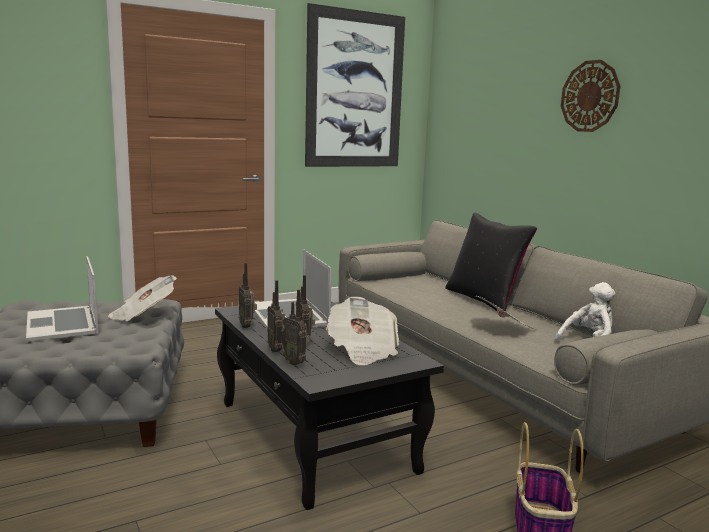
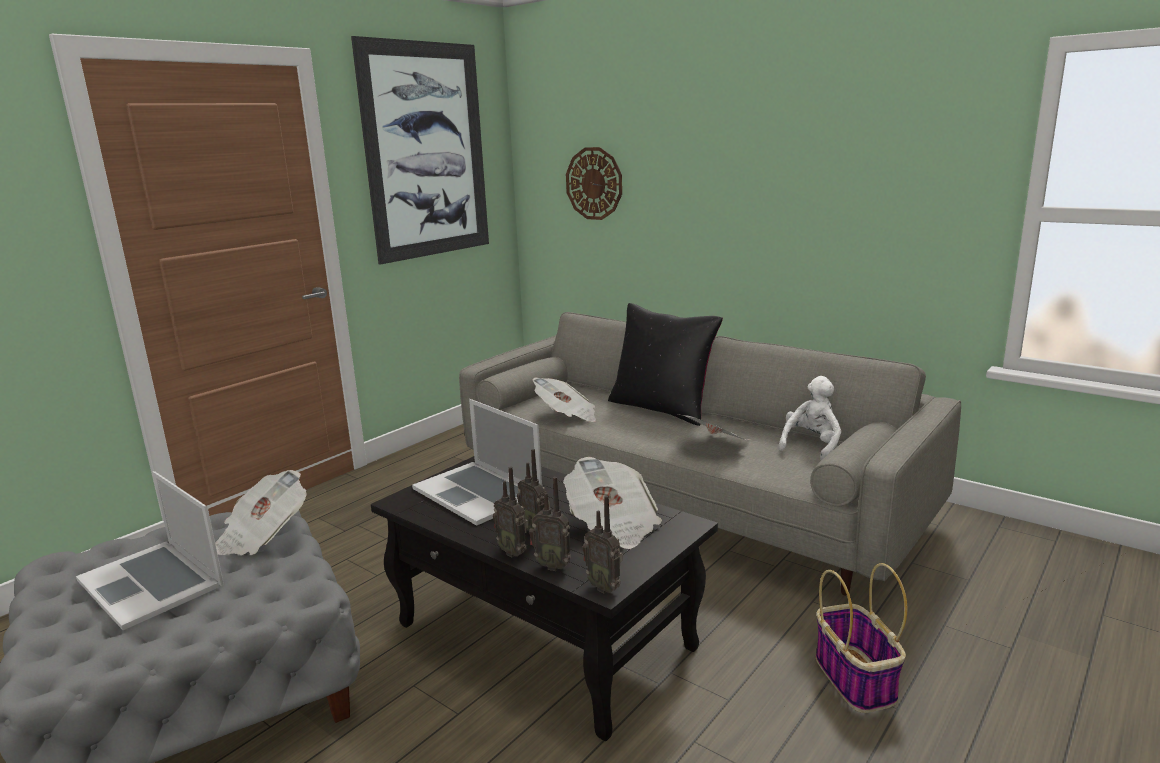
camera: 20 degrees left, 5 degrees up
(247, 326) = (442, 523): radio -> radio (605, 587)
(405, 292) = (567, 416): none -> newspaper
(590, 96) = (744, 149): wall clock -> wall clock (594, 183)

